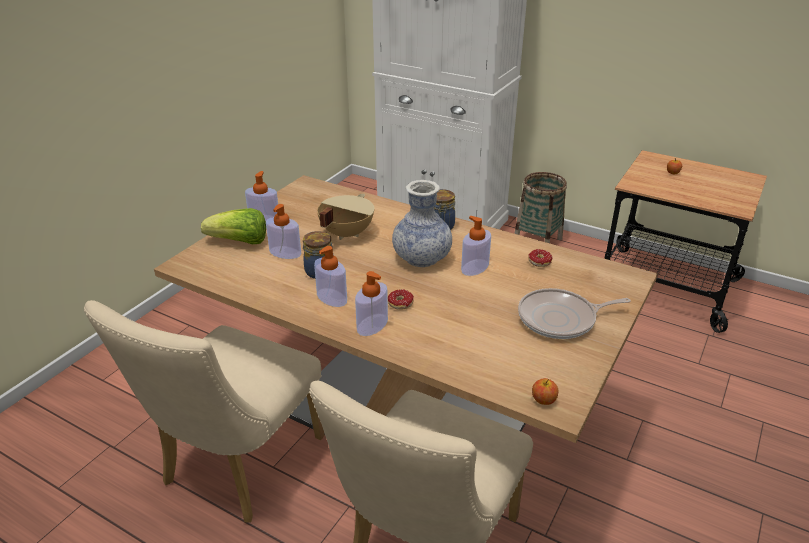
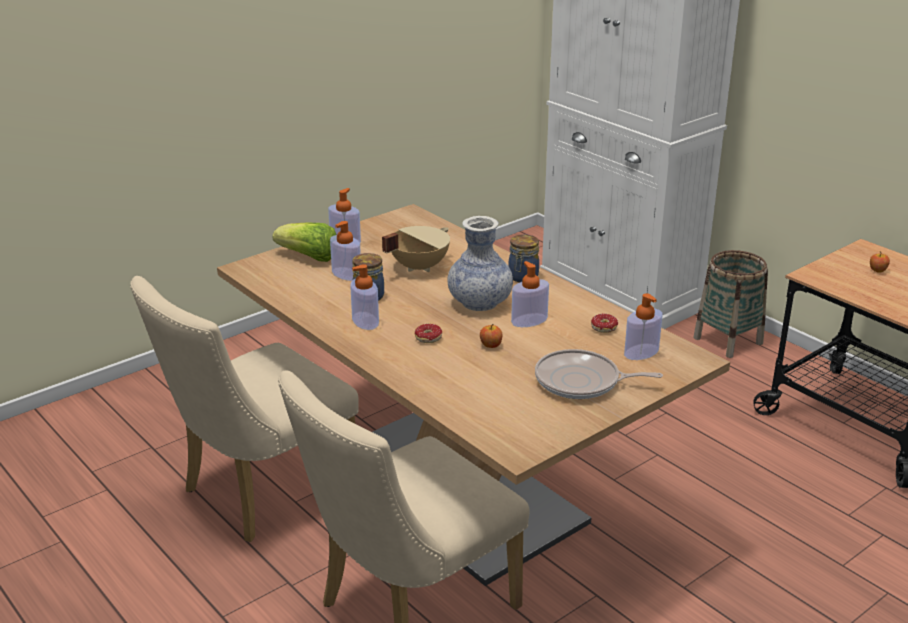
camera: 20 degrees right, 5 degrees down
(372, 325) = (388, 351): soap dispenser -> soap dispenser (641, 352)
(543, 400) = (506, 442): apple -> apple (490, 345)

